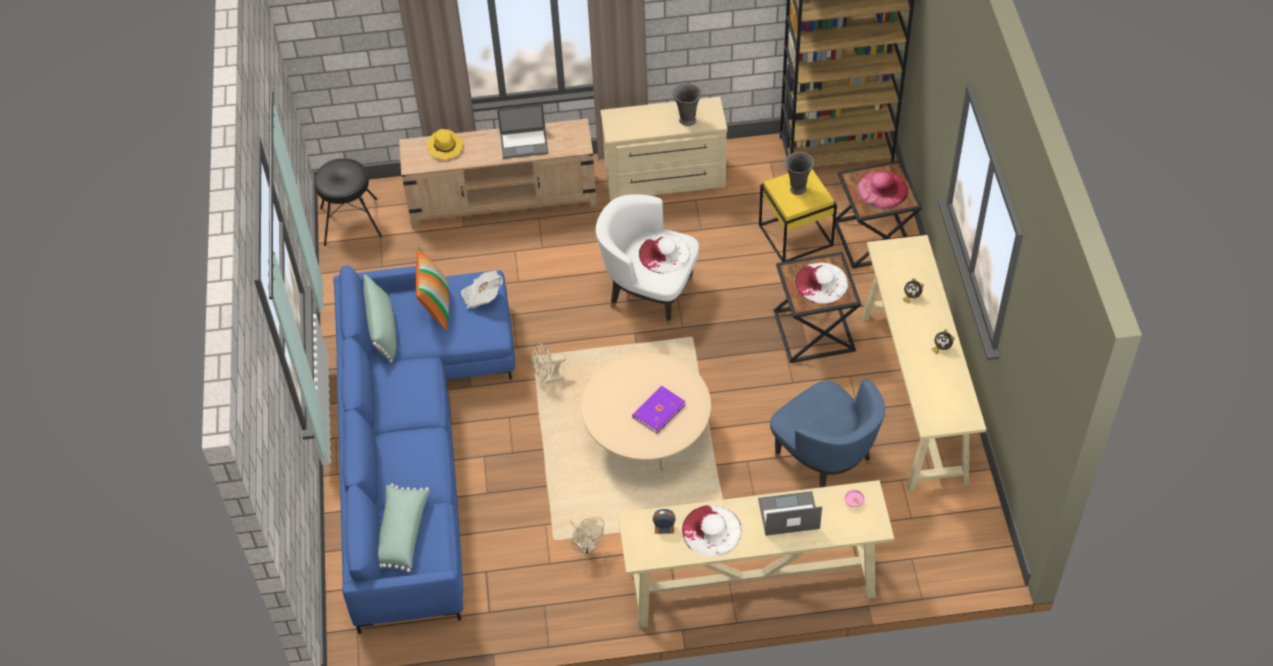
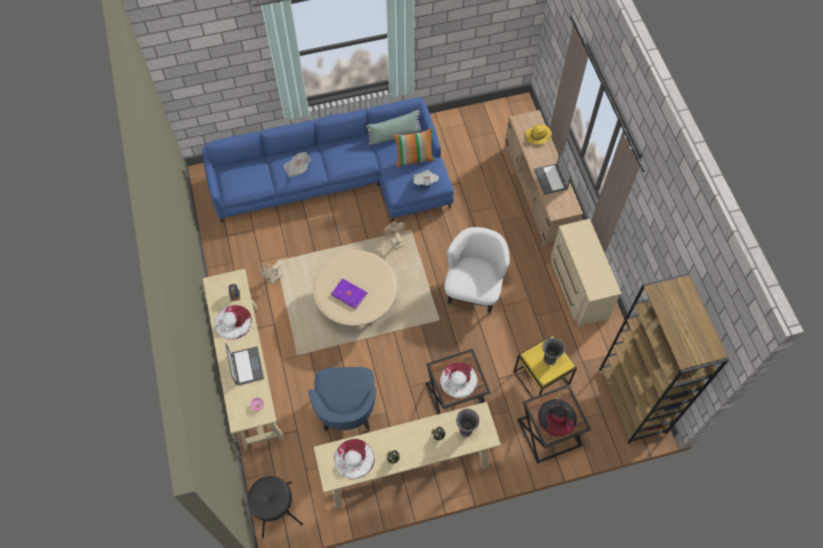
camera: 80 degrees right, 10 degrees up
(351, 222) = (502, 115): black stool -> black stool (276, 509)
(400, 533) = (248, 170): green pillow -> none
(415, 461) = (297, 168): none -> newspaper
(664, 253) = (477, 280): white hat -> white hat (354, 458)
(686, 120) = (591, 274): grey vase -> grey vase (465, 429)
(824, 461) = (347, 411): blue armchair -> blue armchair turned 45 degrees counterclockwise
(882, 189) = (557, 417): pink hat -> black hat

